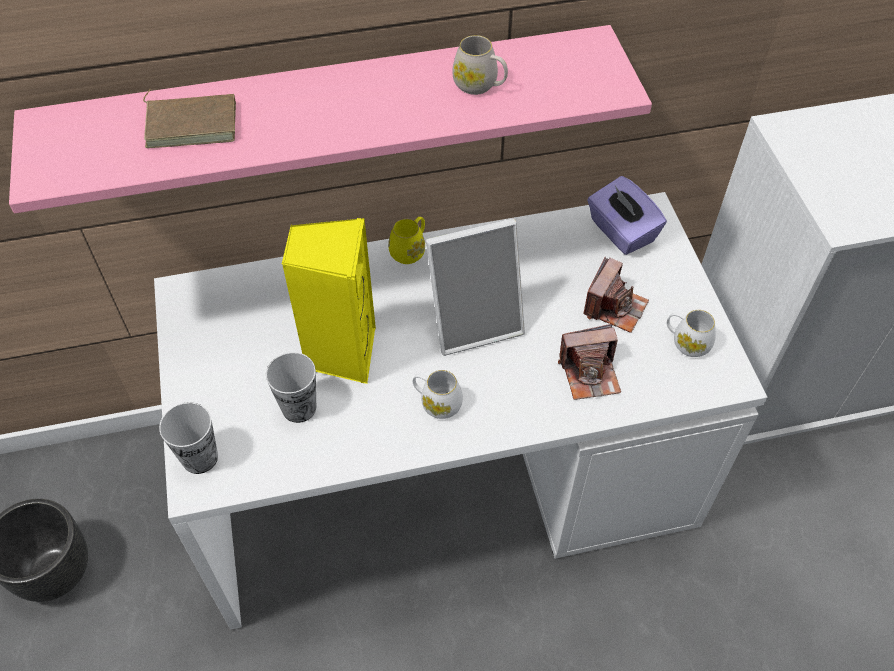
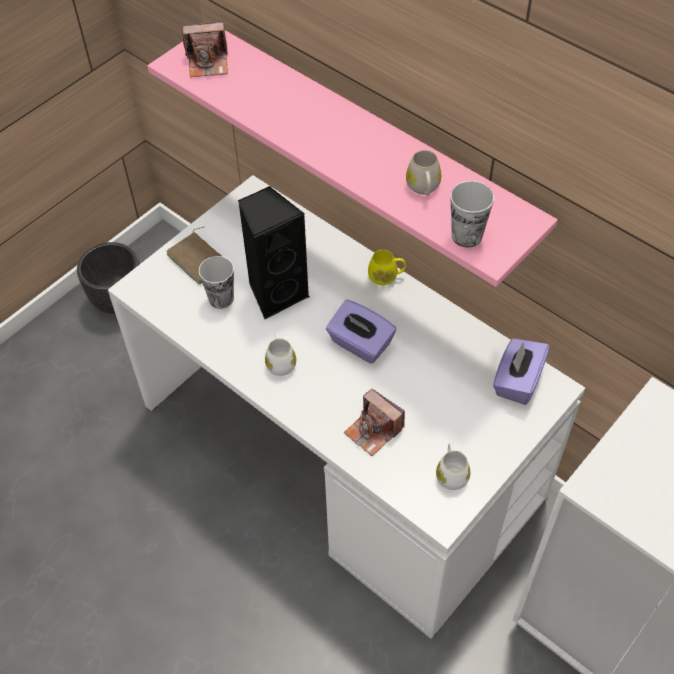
camera: 55 degrees right, 0 degrees up
(192, 123) = (266, 90): brown book -> brown book (199, 259)
(200, 458) = (153, 277): cup -> cup (466, 236)
(341, 352) = (276, 293): yellow speaker -> black speaker
(474, 321) = (360, 344): picture frame -> purple tissue box
(614, 307) = (443, 414): camera -> camera (208, 62)

